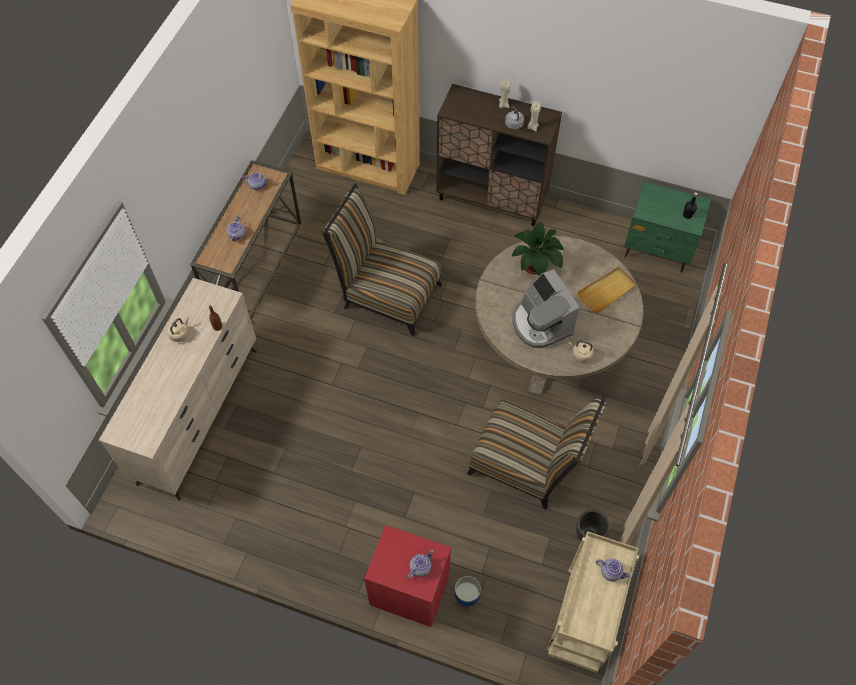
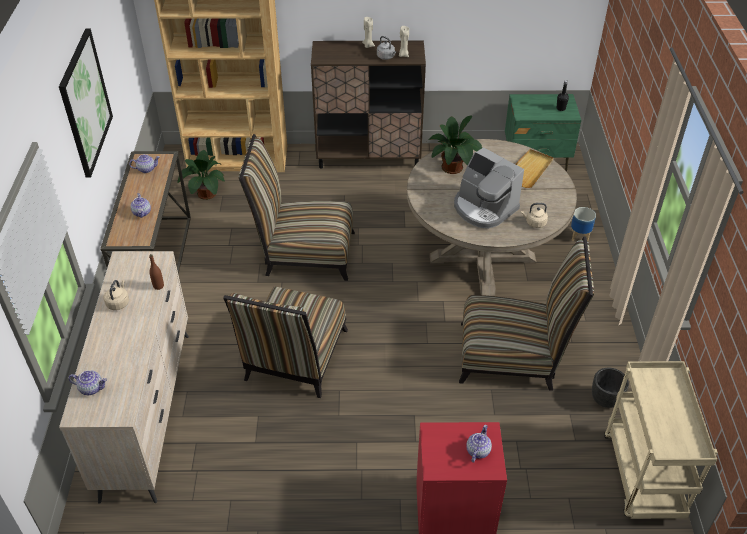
camera: 20 degrees left, 15 degrees down
(194, 139) = (85, 102): none -> picture
(323, 200) = (205, 194): none -> potted plant
(335, 404) = (294, 360): none -> chair
(466, 598) = (517, 496): planter -> planter (580, 236)
(611, 572) = (670, 392): teapot -> teapot (91, 388)

